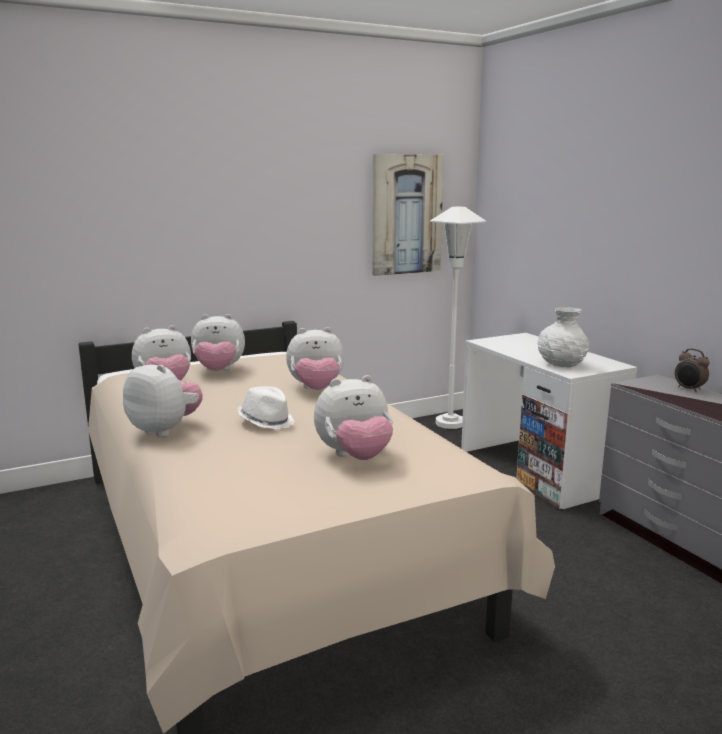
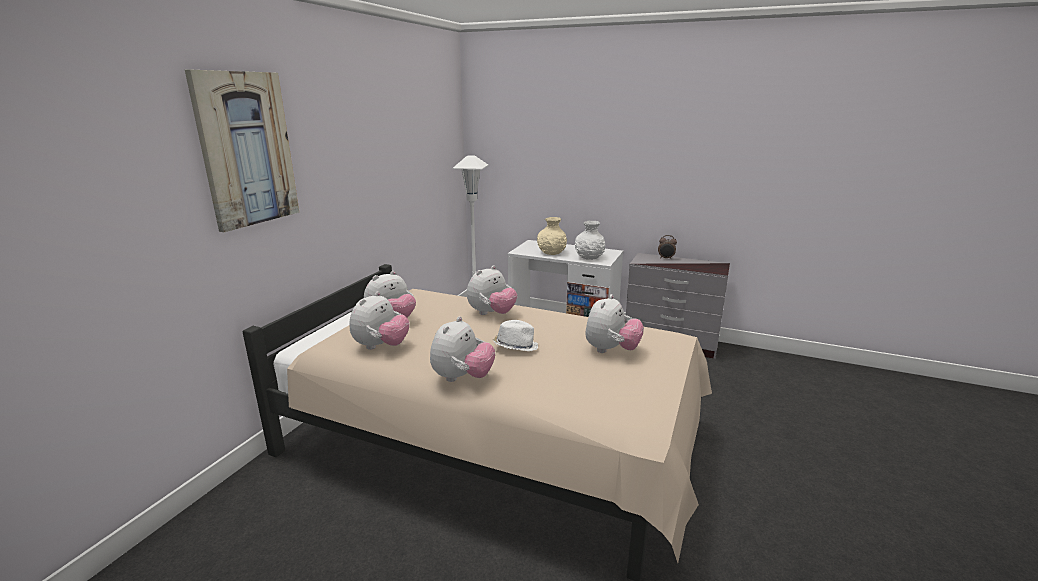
camera: 40 degrees left, 5 degrees up
(165, 430) = (462, 378): plush toy -> plush toy turned 120 degrees clockwise
(406, 215) = (433, 164): picture -> picture (246, 149)
(520, 350) = (551, 253): none -> beige vase

